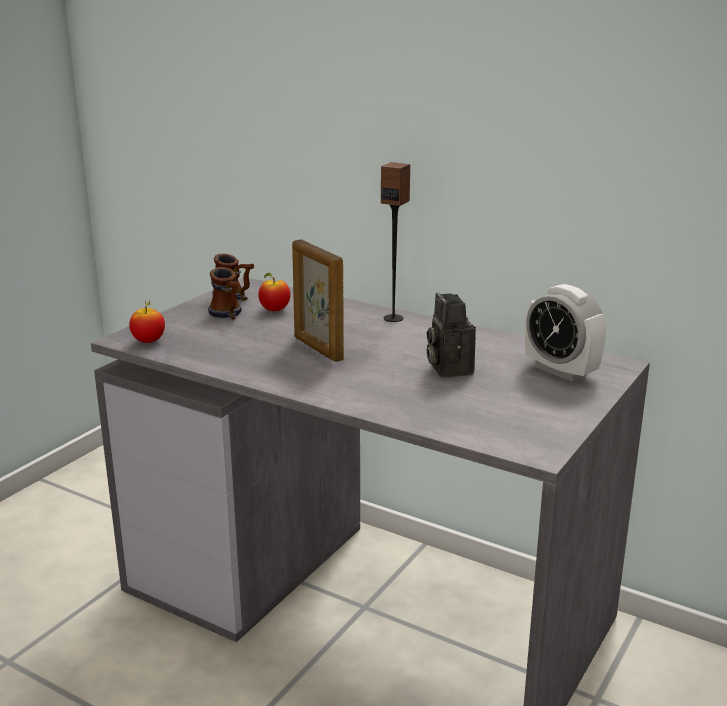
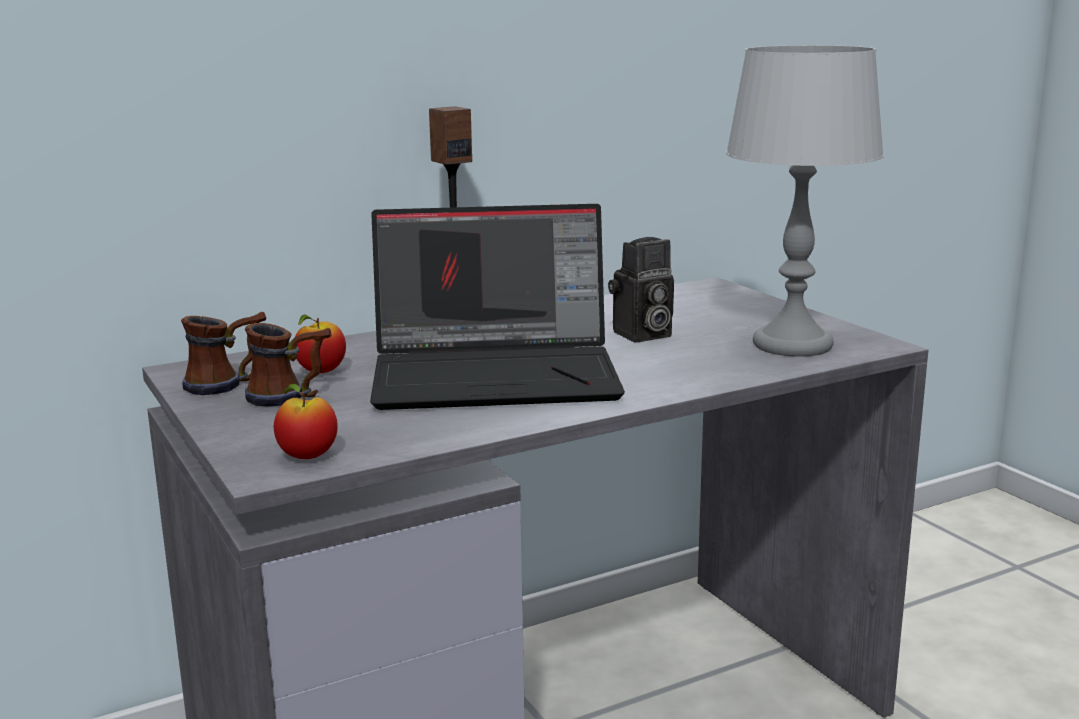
camera: 60 degrees left, 5 degrees down
(317, 349) = (498, 374): picture frame -> laptop
(448, 368) = (641, 335): camera -> camera turned 45 degrees counterclockwise
(493, 420) = (793, 345): none -> grey table lamp
(560, 371) = (703, 303): alarm clock -> none

